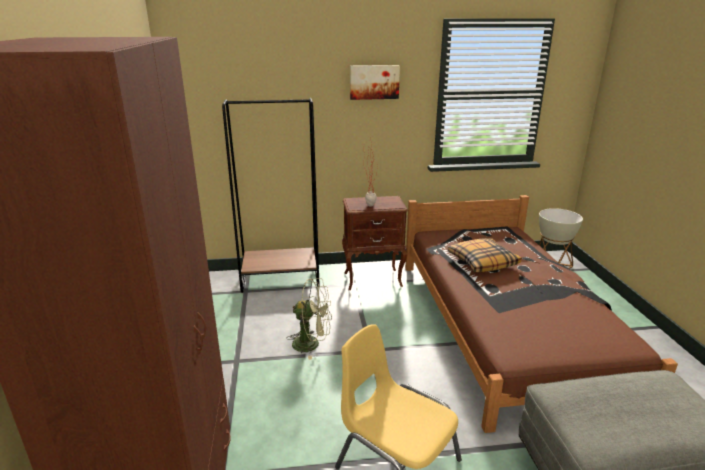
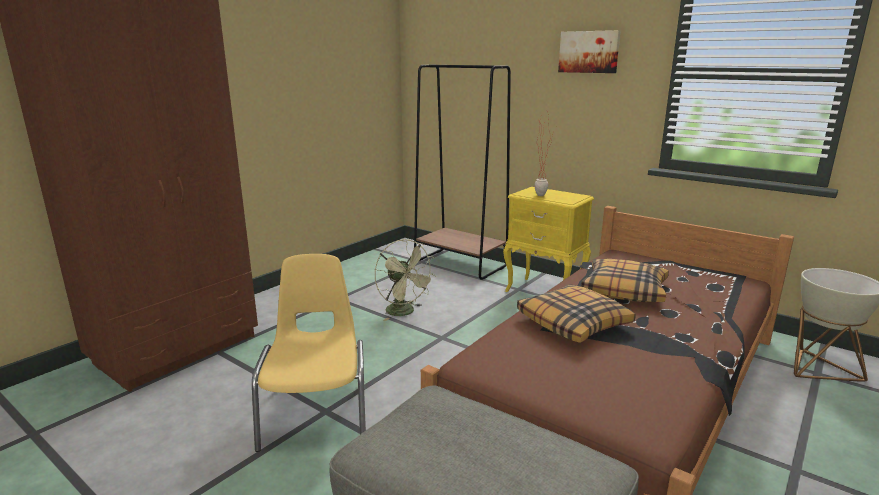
camera: 45 degrees right, 5 degrees down
(373, 279) = (544, 292): brown nightstand -> yellow nightstand
(503, 299) = (574, 323): none -> pillow

